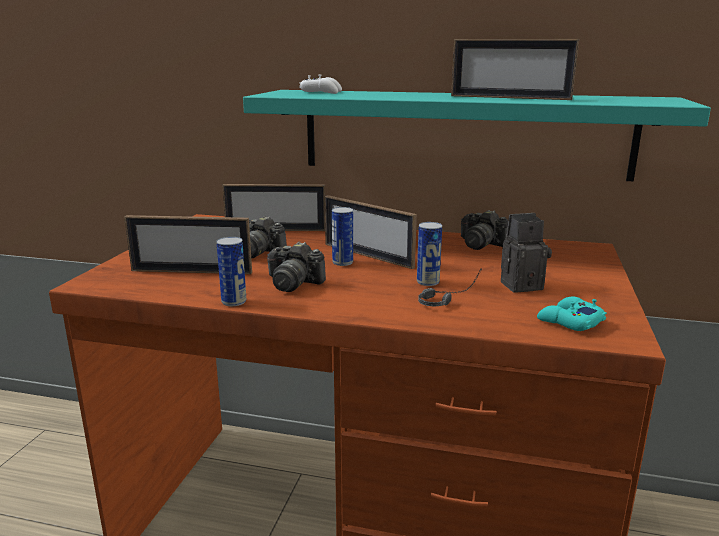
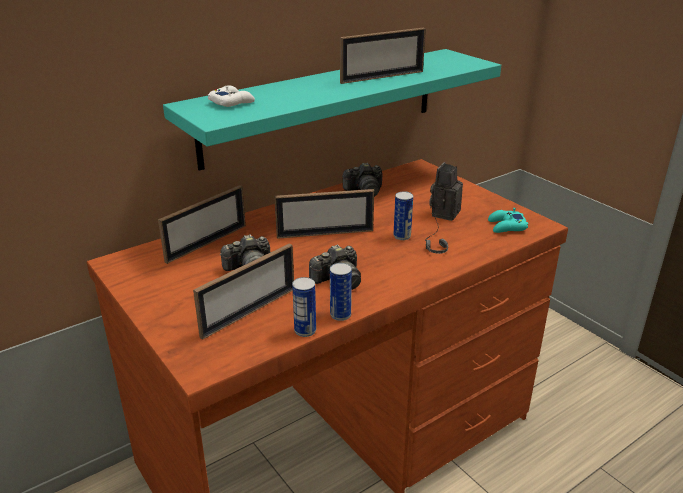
camera: 50 degrees left, 10 degrees up
(342, 262) = (325, 247): can -> can (305, 331)

